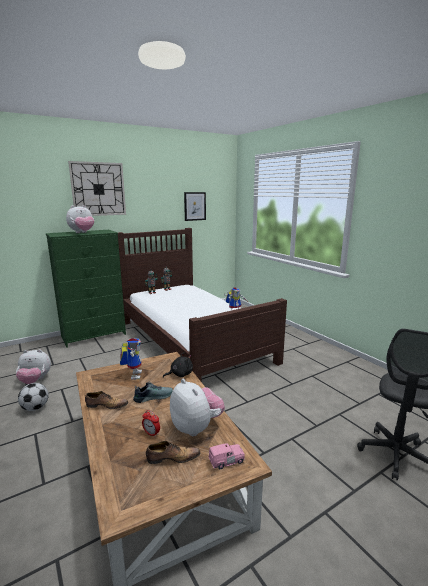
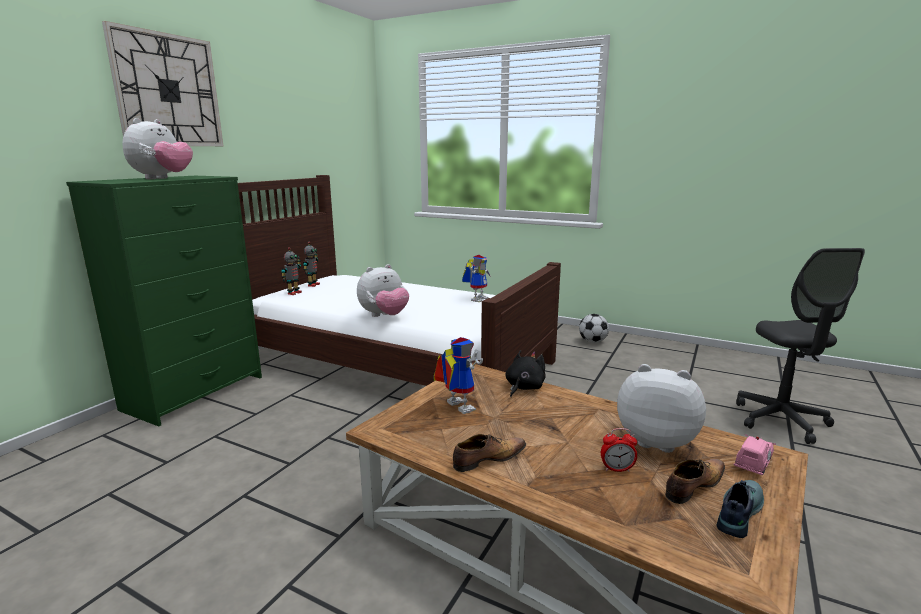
camera: 30 degrees left, 0 degrees up
(35, 380) = (160, 500): plush toy -> plush toy (384, 316)
(35, 408) = (228, 544): football -> football (593, 341)
(153, 396) = (536, 425): shoe -> shoe (736, 512)
(195, 206) = (327, 137): picture -> none

